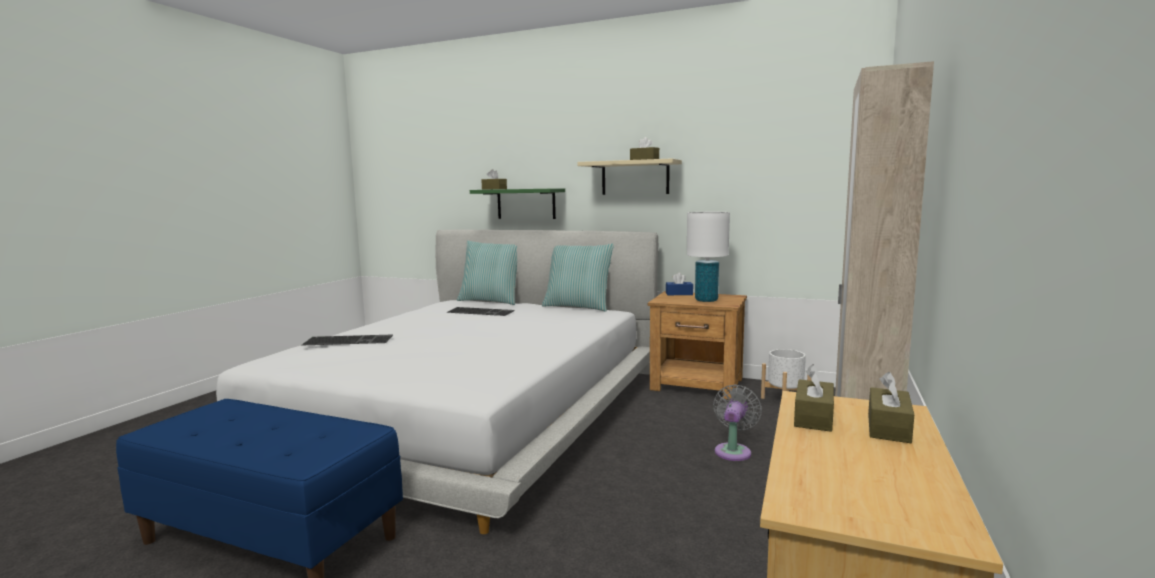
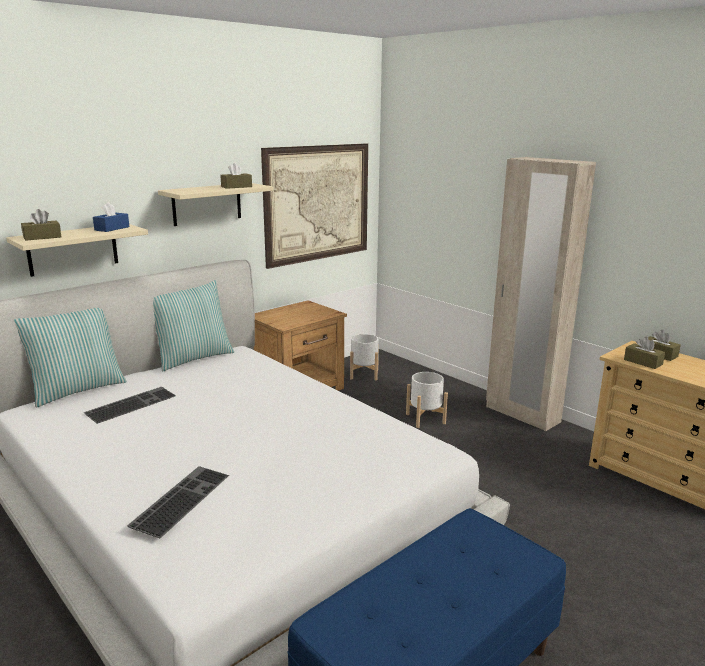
camera: 65 degrees left, 10 degrees up
(526, 204) = (73, 249): green shelf -> beige shelf
(679, 294) = (268, 314): blue tissue box -> blue tissue box (112, 228)
(706, 300) = (307, 314): white table lamp -> none
(733, 451) = (425, 418): grey fan -> white planter
(771, 187) = (317, 203): none -> picture

